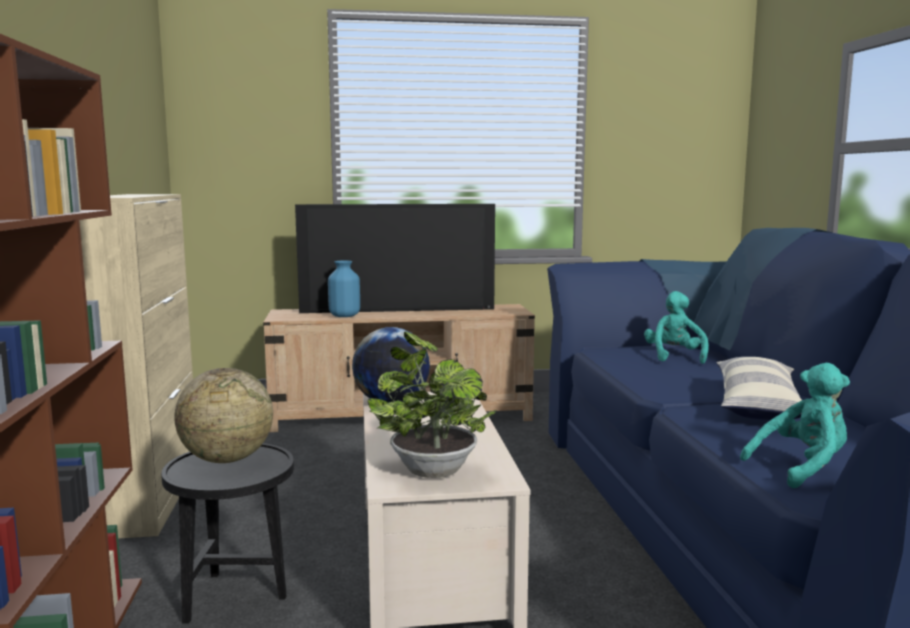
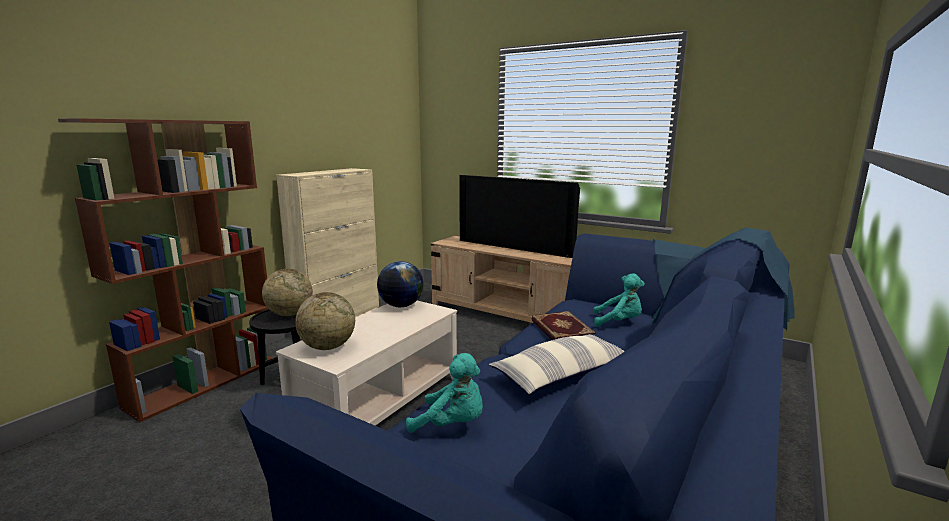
camera: 40 degrees right, 5 degrees up
(345, 316) = (475, 246): blue vase -> none
(430, 469) = (327, 347): potted plant -> globe
(654, 373) = (561, 330): none -> book
(674, 356) = (619, 322): turquoise plush toy -> turquoise plush toy turned 60 degrees clockwise

